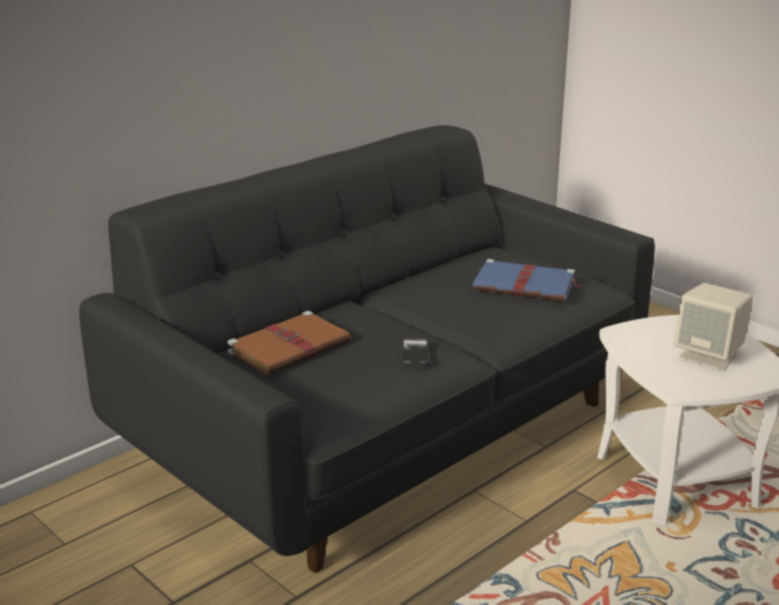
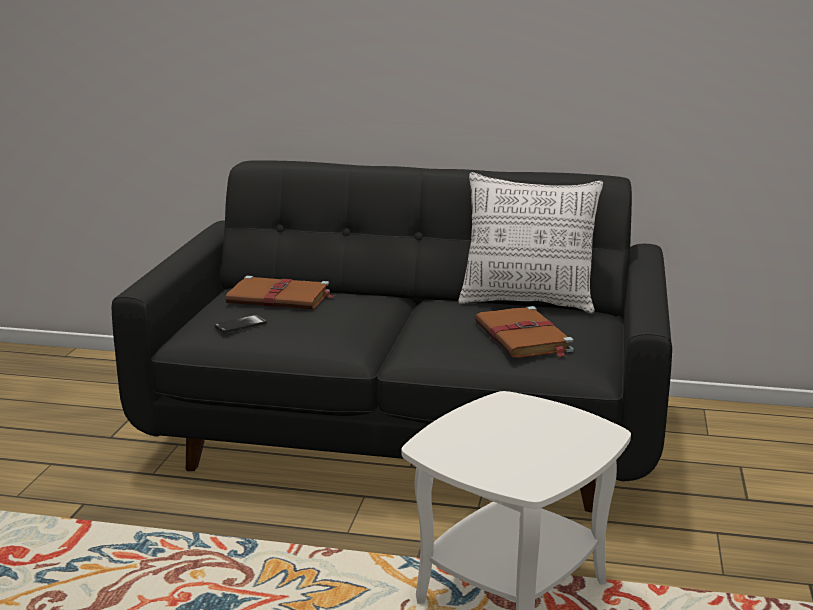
camera: 55 degrees right, 5 degrees down
(415, 353) = (325, 333): phone -> phone (241, 325)
(444, 261) = (527, 302): none -> pillow
(526, 285) = (523, 337): blue book -> brown book
(709, 356) = (521, 447): beige speaker -> none

